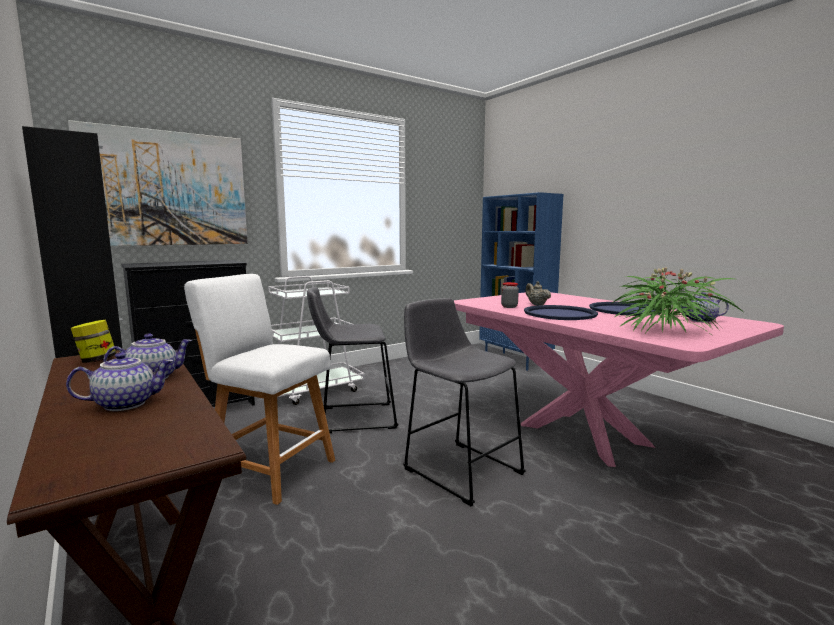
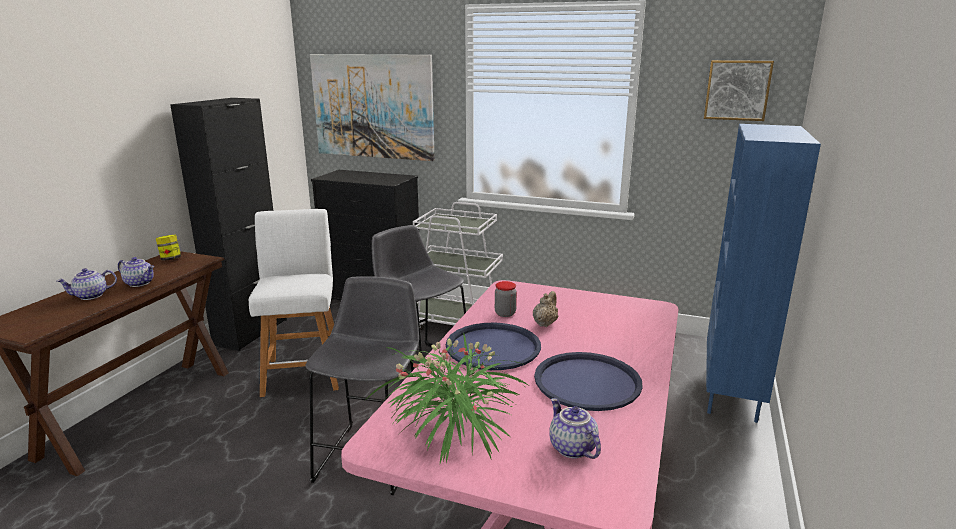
camera: 55 degrees right, 10 degrees up
(126, 404) = (91, 296): teapot -> teapot turned 120 degrees clockwise
(455, 182) = (737, 90): none -> picture

